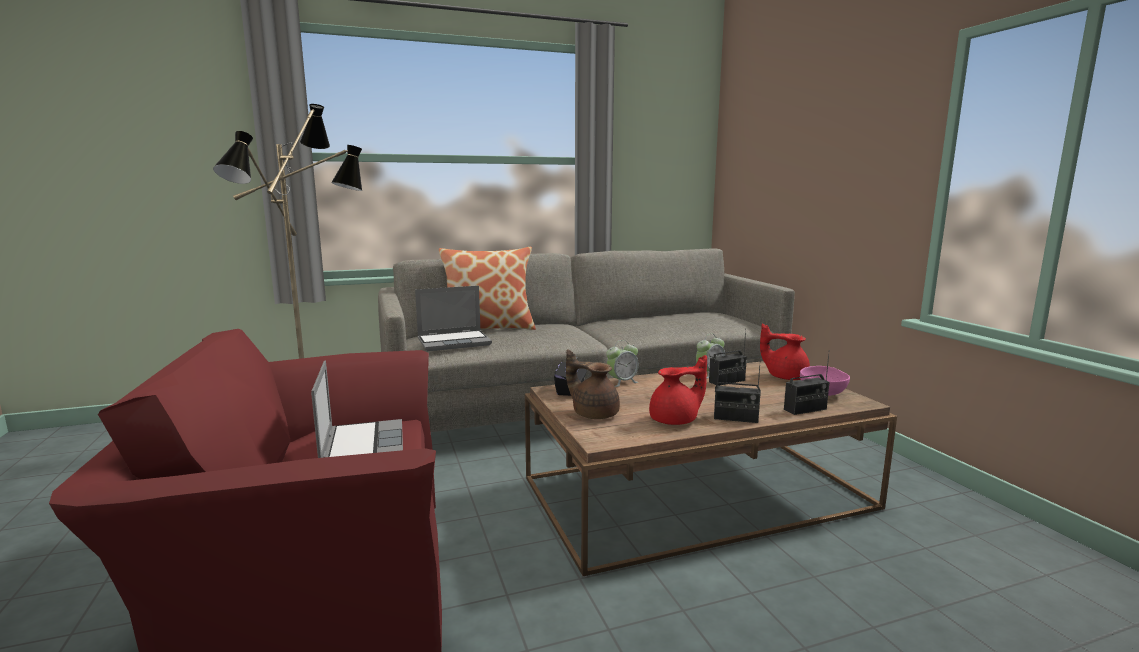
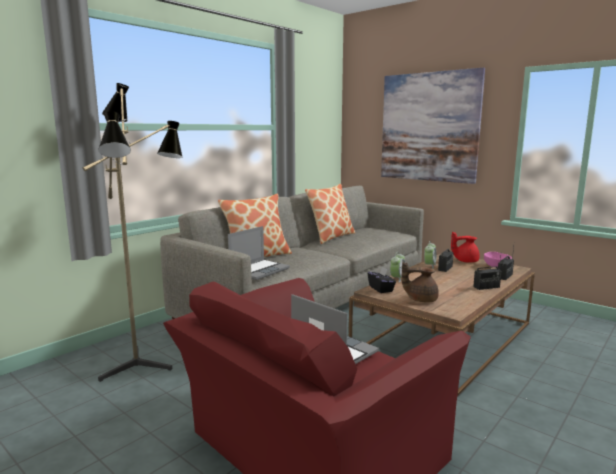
camera: 30 degrees left, 0 degrees up
(632, 317) = (331, 237): none -> pillow
(676, 420) = (464, 294): red teapot -> none
(814, 155) = (429, 127): none -> picture

